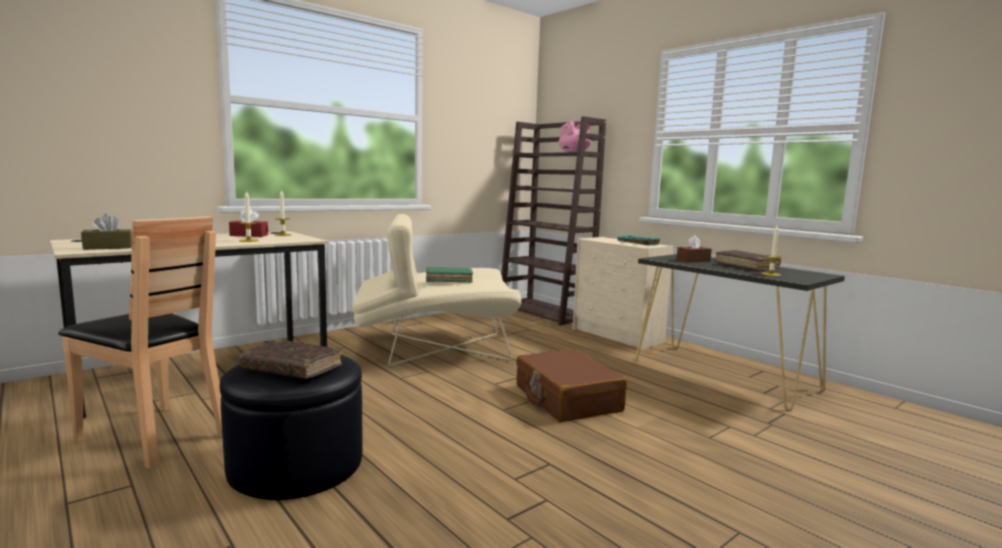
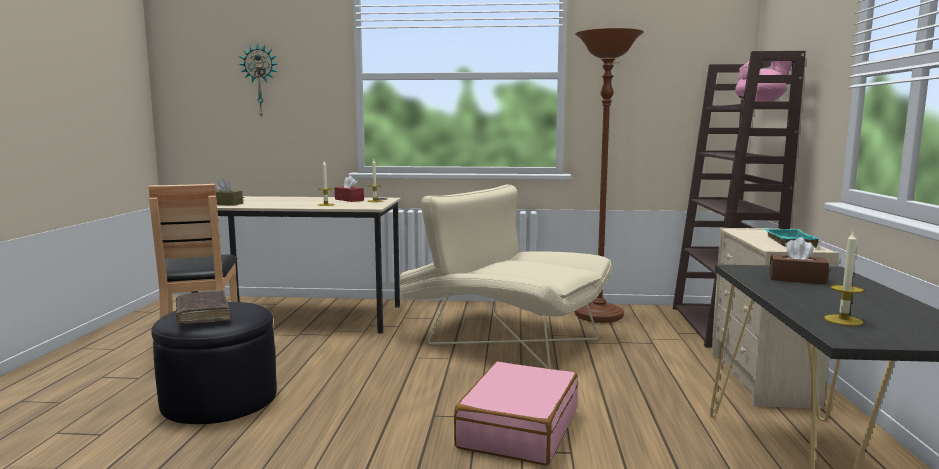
camera: 45 degrees right, 0 degrees up
(86, 88) = (260, 81): none -> wall clock
(449, 280) = (518, 263): green book -> none
(465, 319) = (599, 316): none -> brown floor lamp
(566, 399) = (518, 428): brown suitcase -> pink suitcase
(746, 266) = (863, 301): brown book -> none

